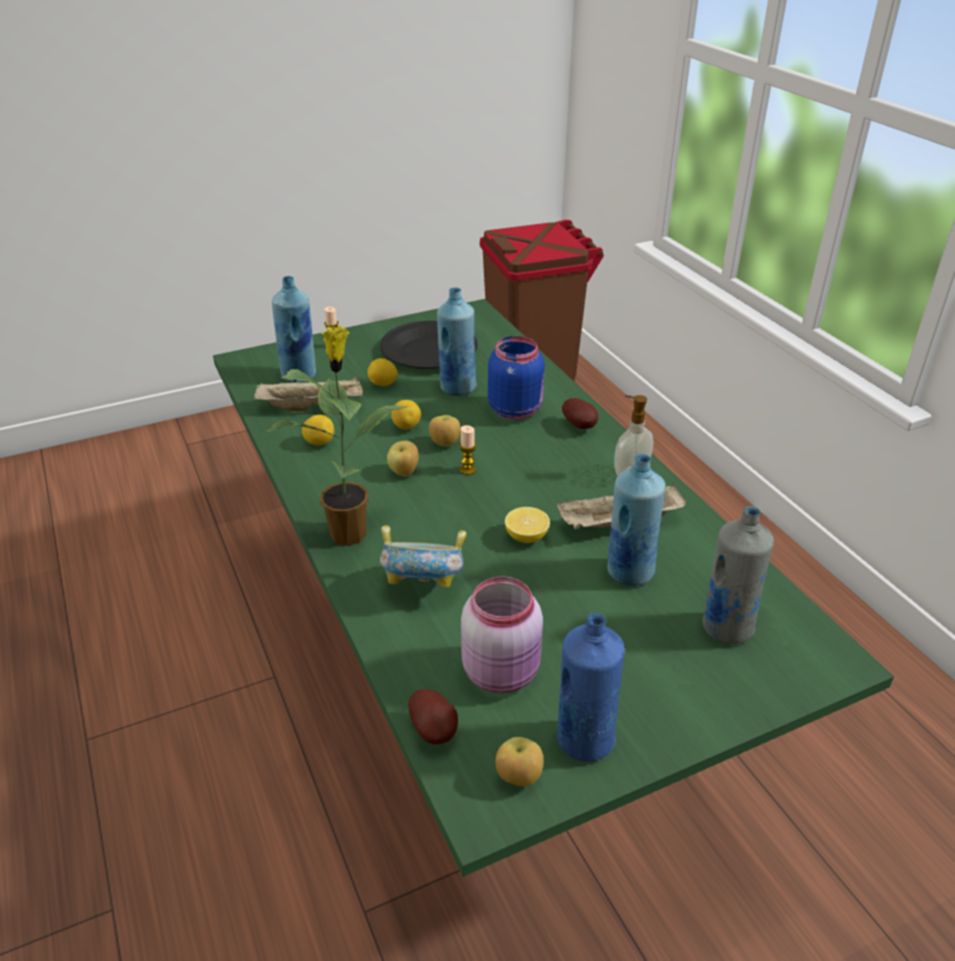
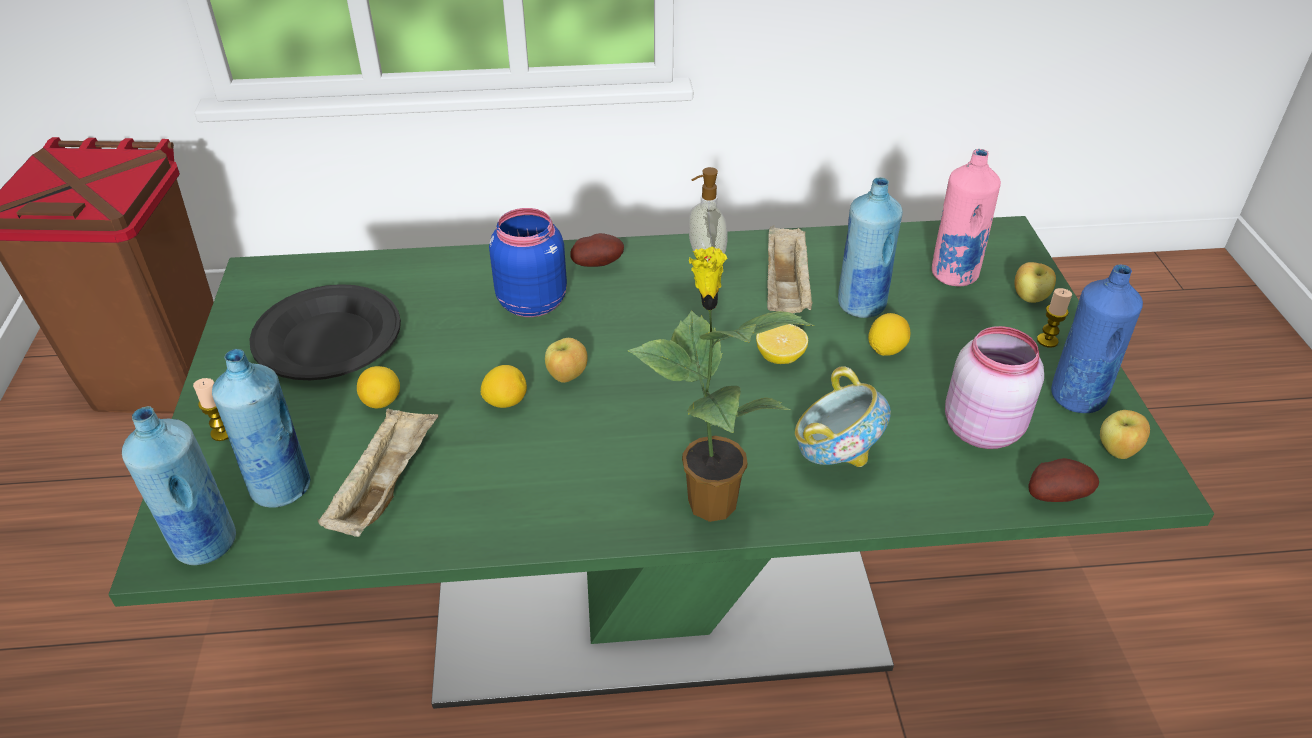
camera: 70 degrees left, 5 degrees up
(319, 442) = (487, 495): lemon -> lemon (886, 349)
(404, 472) = (608, 425): apple -> apple (1030, 298)
(457, 388) = (445, 336): blue bottle -> blue bottle (204, 544)
(467, 470) = (633, 370): candle -> candle (1047, 340)
(726, 627) = (953, 274): grey bottle -> pink bottle

